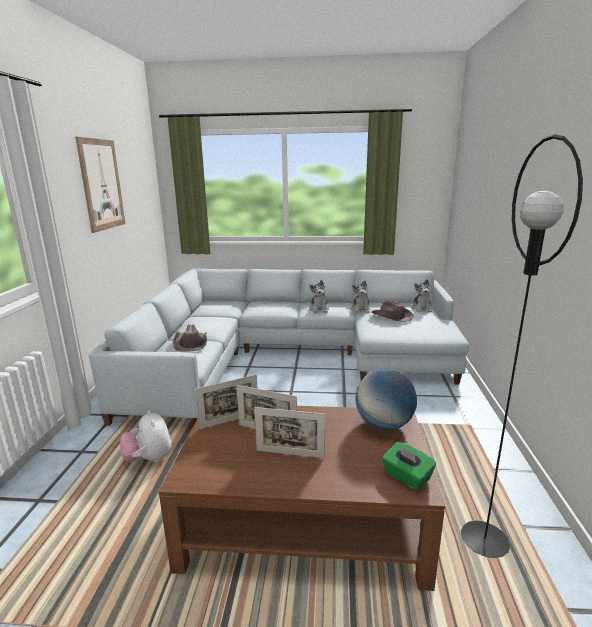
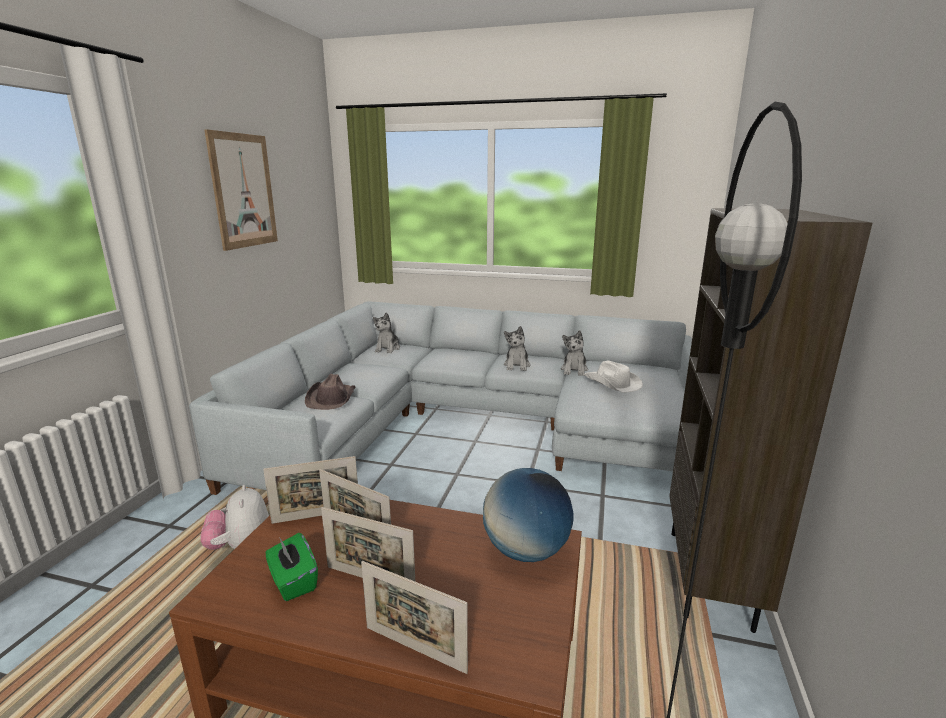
camera: 10 degrees right, 0 degrees up
(341, 488) = (414, 649): none -> picture frame
(392, 316) = (612, 383): brown hat -> white hat
(406, 477) = (522, 646): green tissue box -> green tissue box (293, 581)
(421, 309) = (660, 375): plush toy -> plush toy (388, 349)
(483, 437) = (711, 578): none -> brown bookcase

